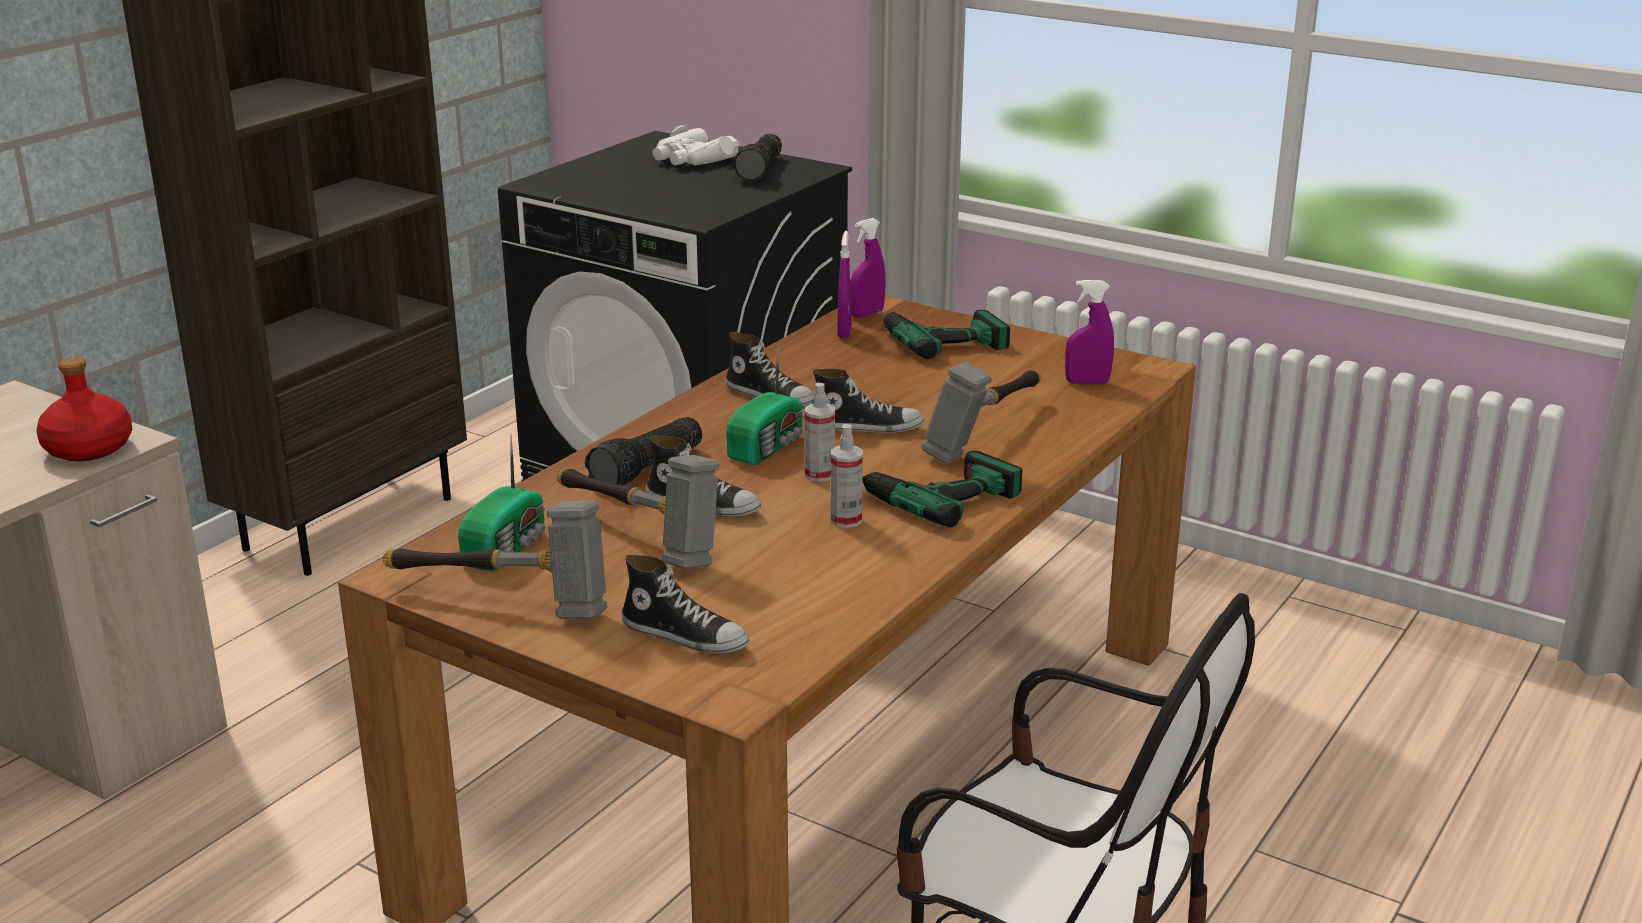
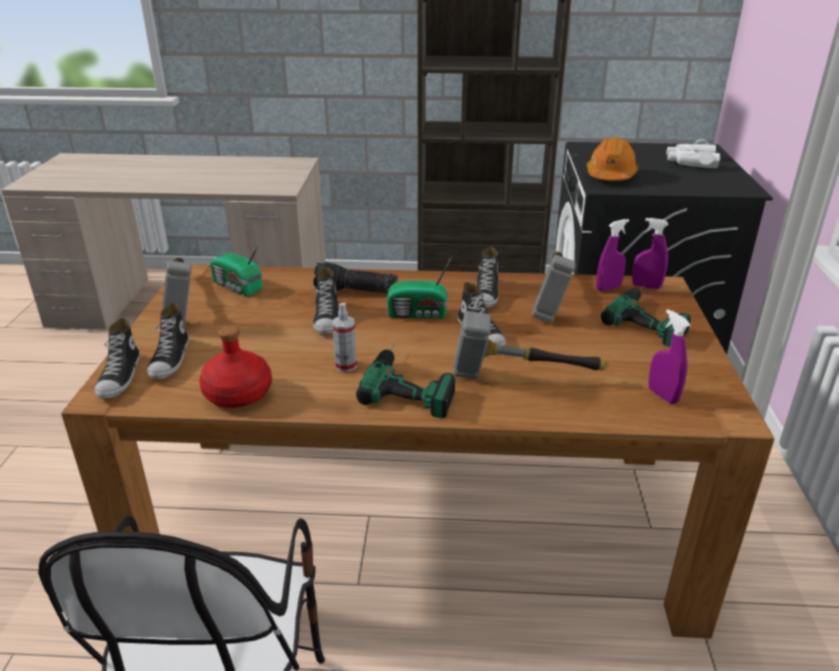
camera: 60 degrees right, 5 degrees up
(88, 449) = (270, 186): red bottle -> red bottle (237, 394)
(508, 548) = (237, 287): radio -> radio turned 45 degrees clockwise
(638, 537) = (274, 313): hammer -> hammer (552, 297)
(668, 204) = (610, 176): none -> orange hard hat
(694, 680) = (120, 377): none -> shoe
(762, 170) = (712, 179): flashlight -> none
(819, 474) = (398, 340): spray bottle -> none

